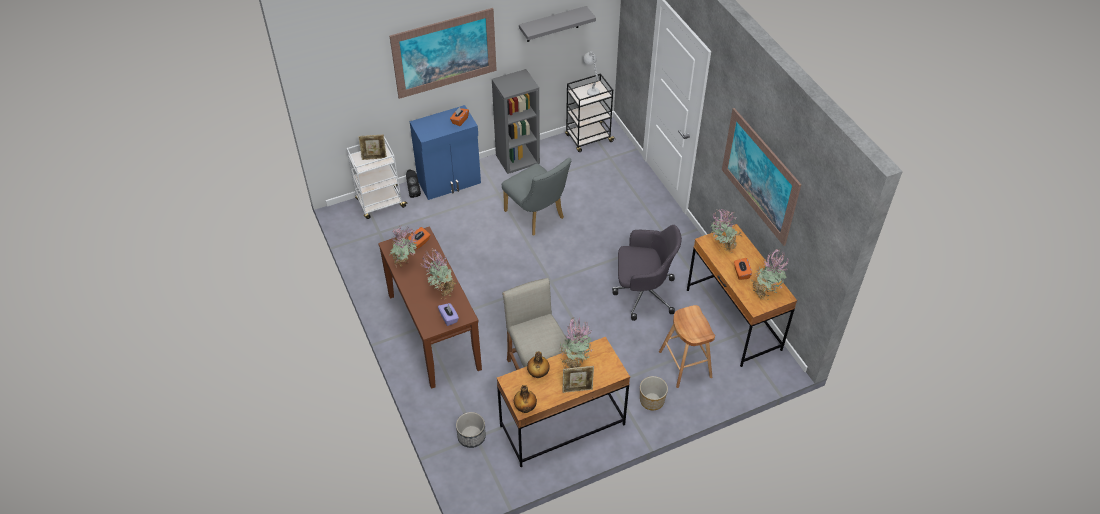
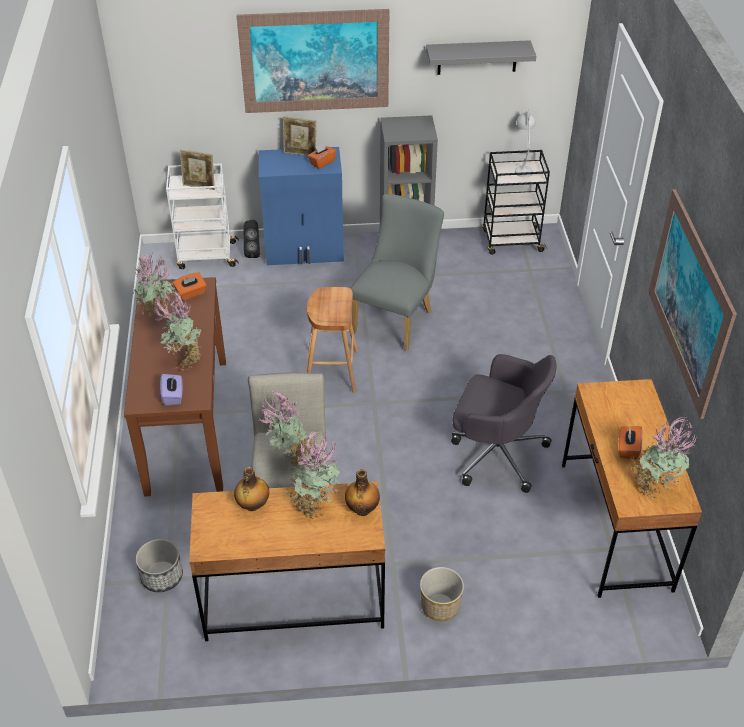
camera: 20 degrees right, 5 degrees down
(525, 408) = (209, 547): bottle -> bottle (362, 509)
(537, 217) = (396, 318): grey chair -> grey chair turned 135 degrees counterclockwise
(577, 389) = (297, 544): picture frame -> picture frame (300, 154)
(685, 364) = (514, 569): brown stool -> brown stool (331, 371)
(722, 248) = (613, 406): potted plant -> potted plant (289, 458)

